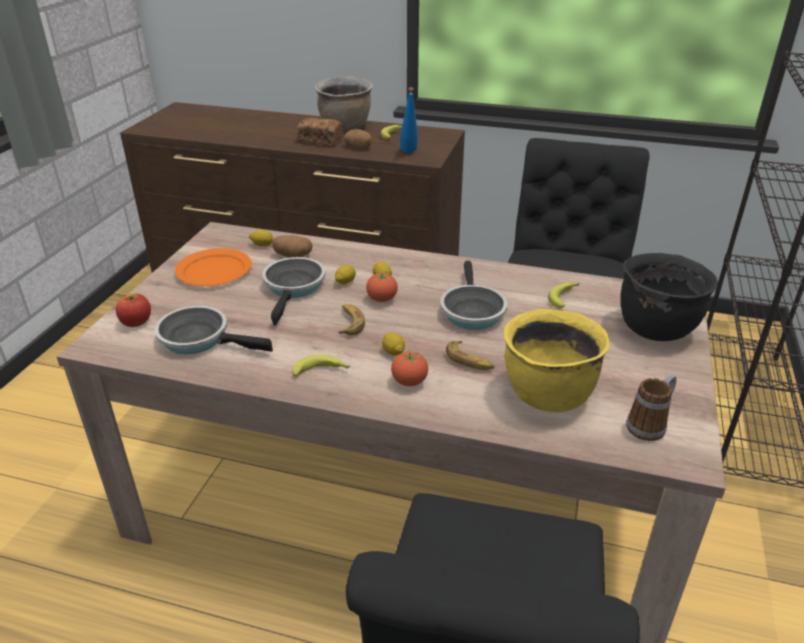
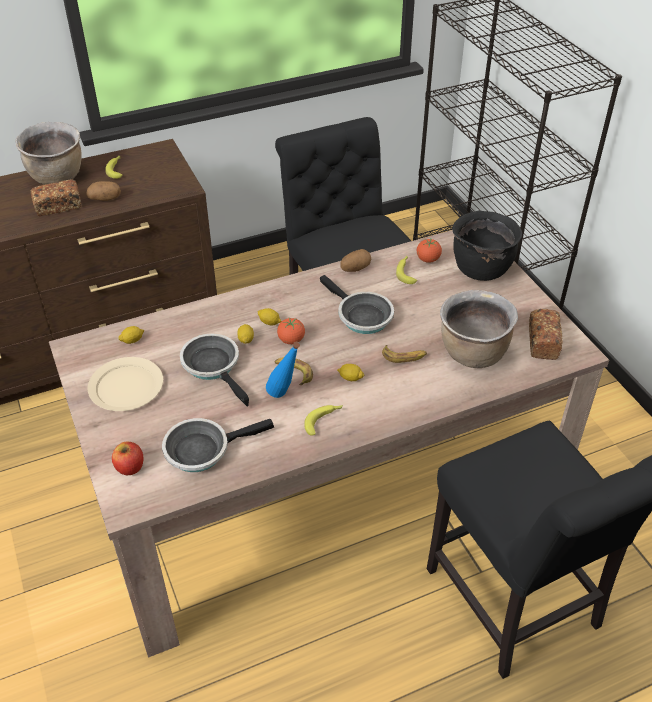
camera: 40 degrees left, 10 degrees up
(213, 270) = (125, 387): orange plate -> beige plate
(292, 256) = (173, 338): potato -> potato (355, 268)
(409, 153) = (159, 187): blue bottle -> blue bottle (285, 397)
(409, 382) = (387, 394): tomato -> tomato (428, 259)
(547, 394) = (472, 354): yellow cooking pot -> brown cooking pot
(650, 425) = (542, 342): mug -> bread

